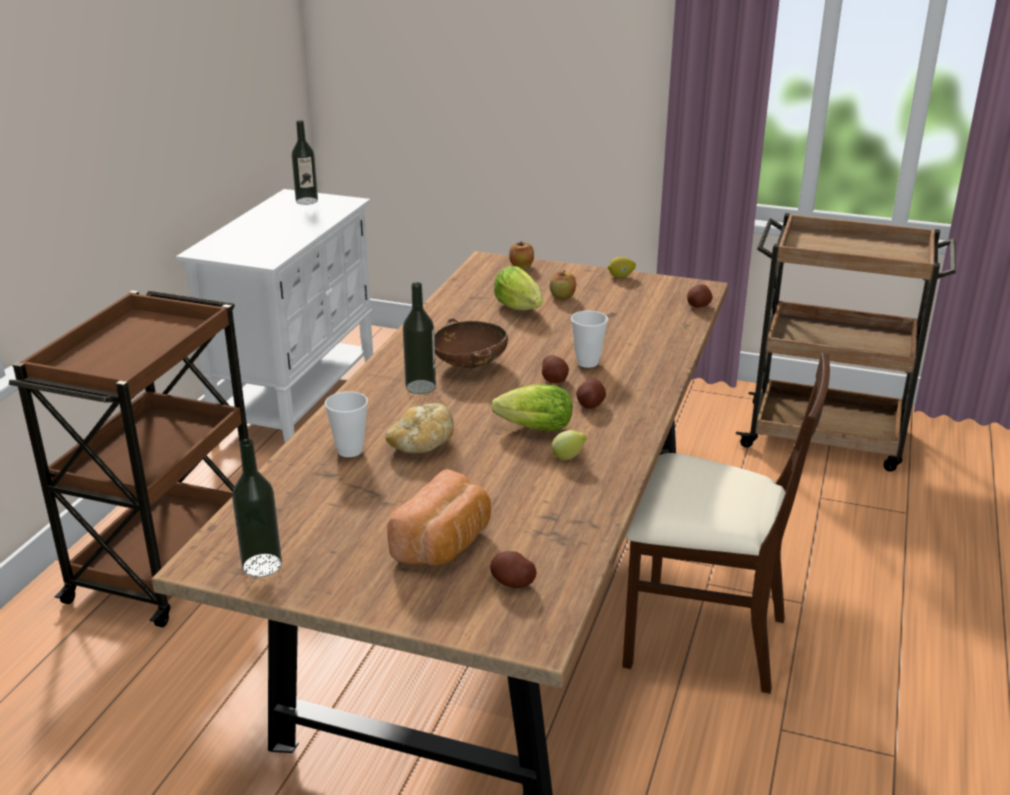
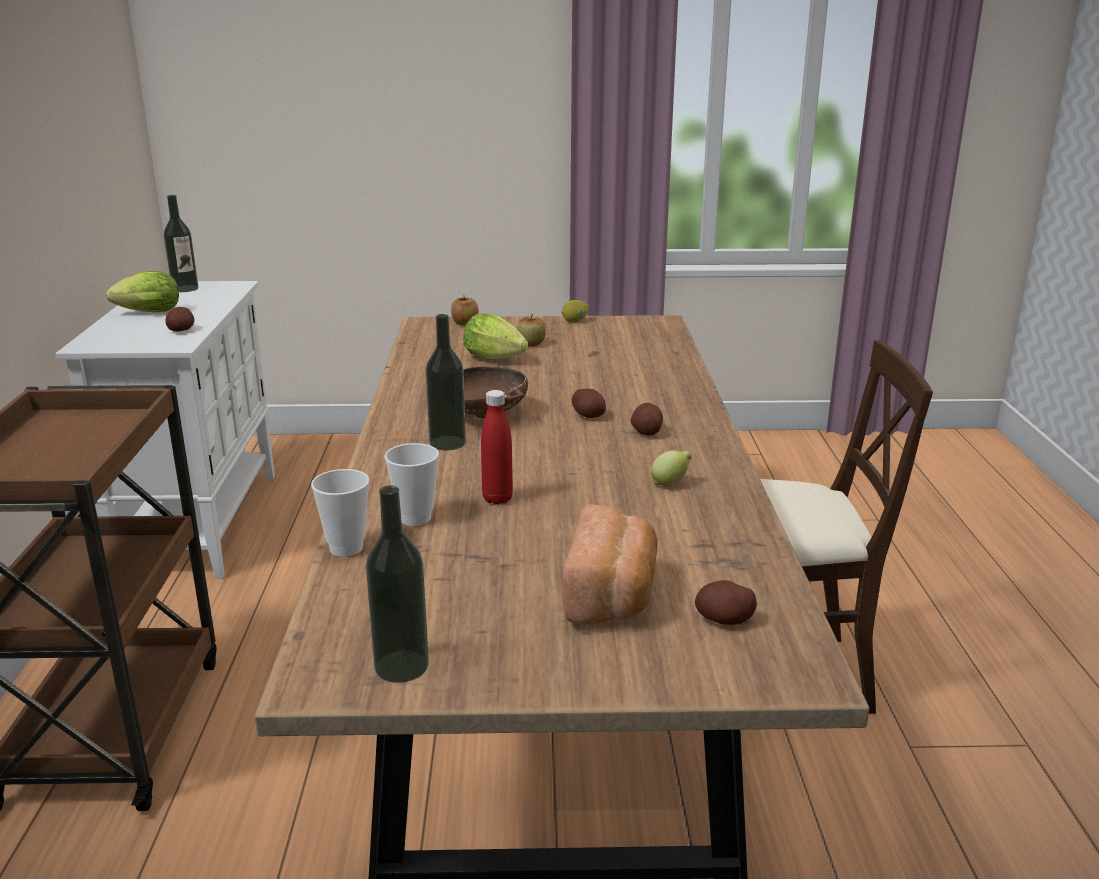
camera: 20 degrees left, 5 degrees down
(422, 445) = (497, 499): bread -> red bottle
(531, 428) = (605, 463): lettuce -> lettuce (145, 313)
(587, 362) = (609, 396): cup -> cup (346, 548)
(699, 305) = (672, 335): potato -> potato (182, 330)
(826, 437) = (764, 467): brown cart -> none

